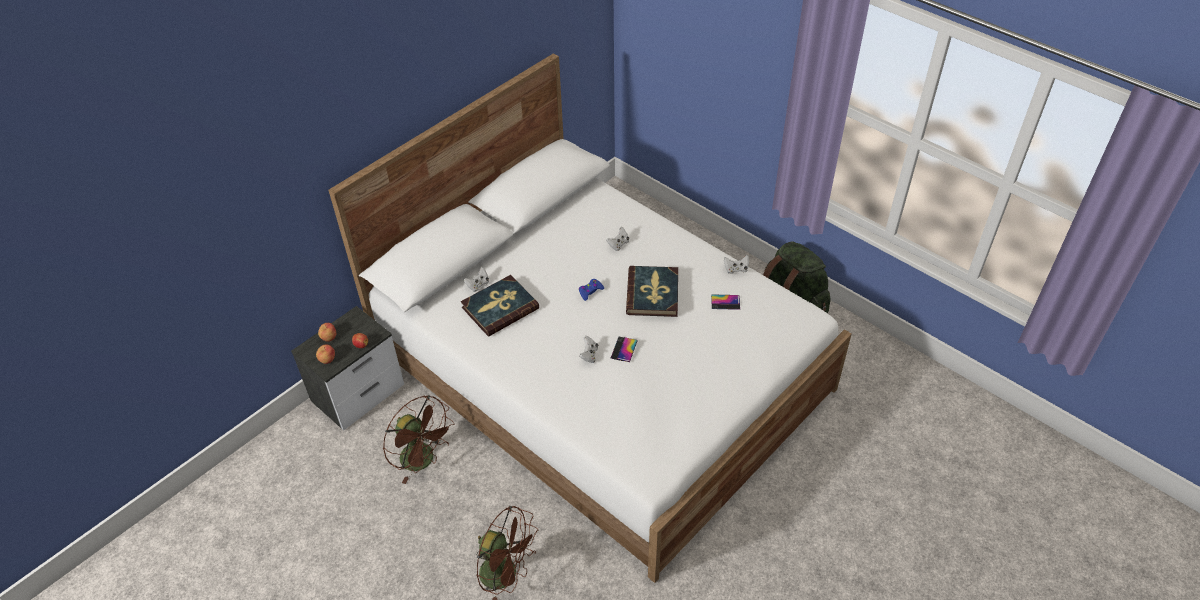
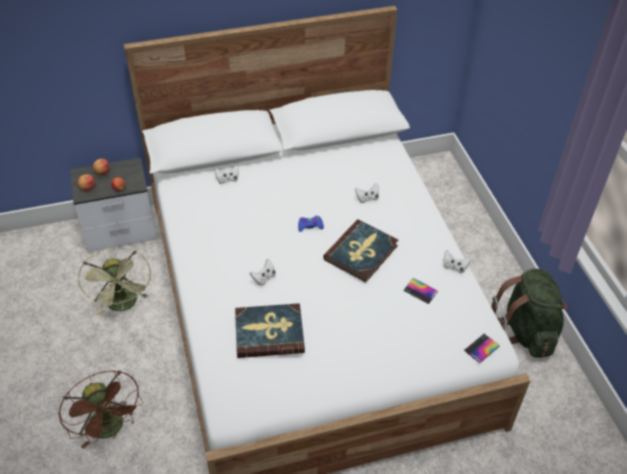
camera: 30 degrees right, 0 degrees up
(423, 460) = (124, 305): brown fan -> green fan
(500, 308) = (228, 205): book -> book (269, 332)
(624, 349) = (295, 287): phone -> phone (482, 348)

